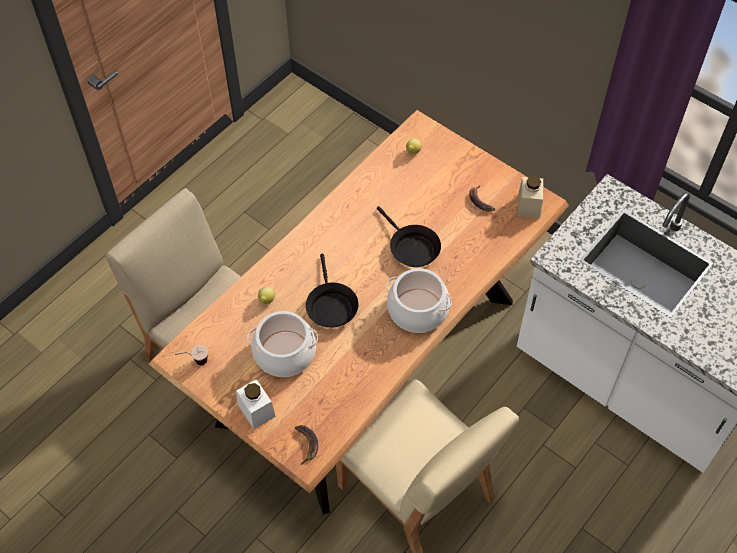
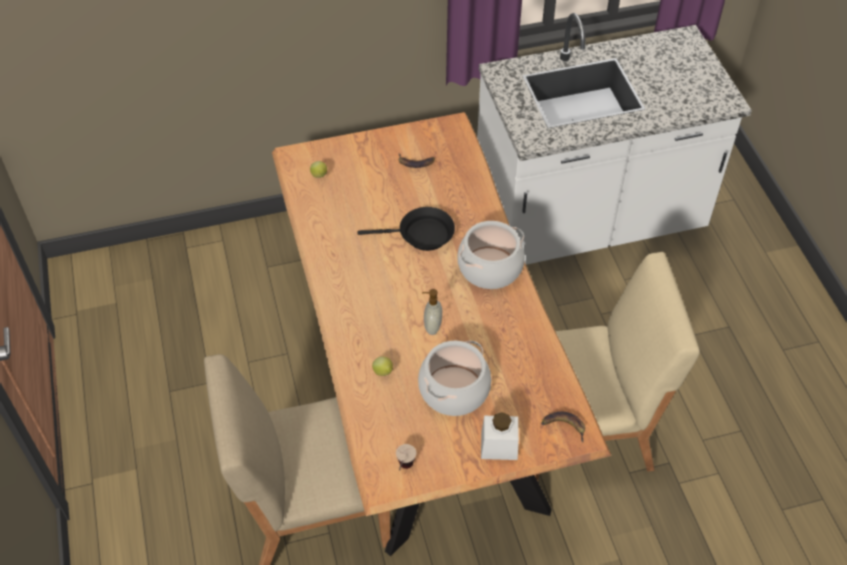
camera: 55 degrees left, 5 degrees down
(330, 306) = (431, 327): black frying pan -> soap dispenser
(528, 206) = (449, 136): beige jar -> none

